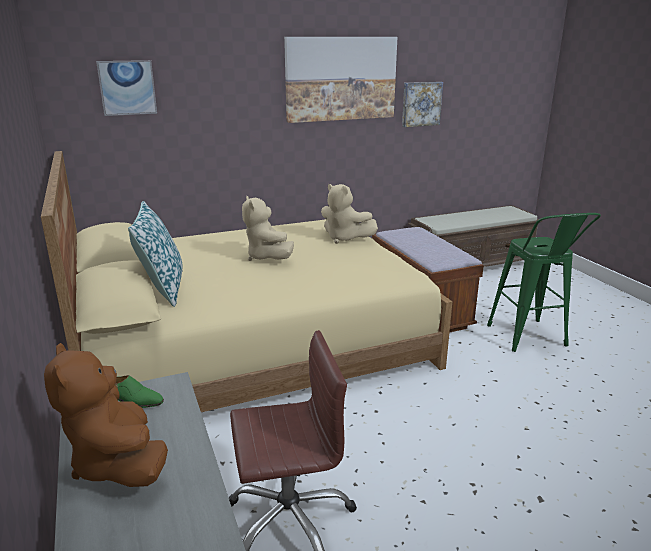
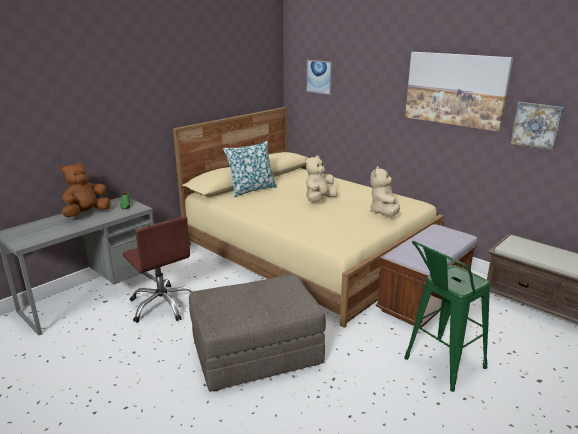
camera: 65 degrees right, 0 degrees up
(471, 445) = (257, 353): none -> grey ottoman

